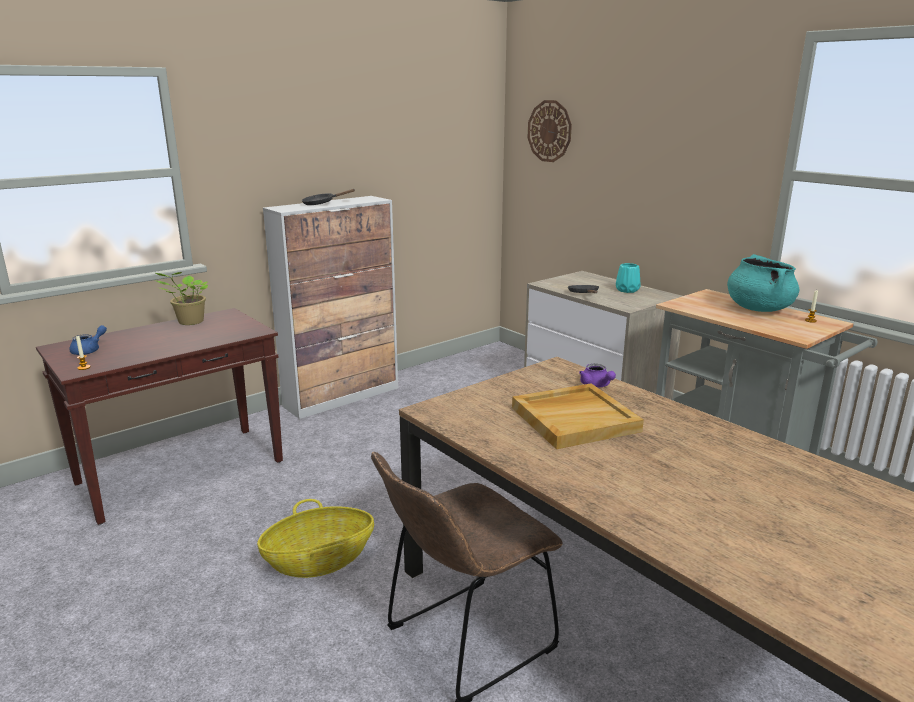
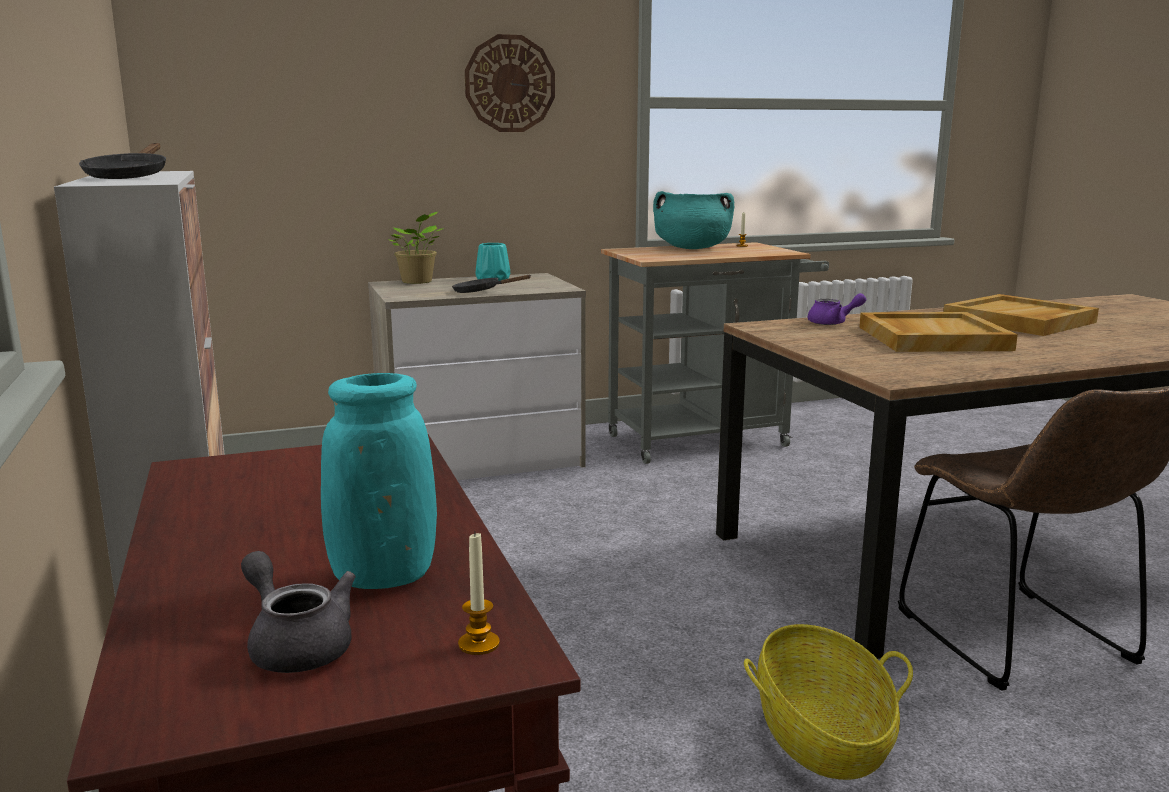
camera: 70 degrees left, 5 degrees down
(89, 350) = (296, 645): blue teapot -> grey teapot
(132, 351) = (384, 577): none -> turquoise vase
(189, 322) = (203, 508): potted plant -> potted plant (418, 282)
(549, 131) = (249, 61): wall clock -> wall clock (510, 84)
(704, 455) = (1019, 321): none -> beige tray

